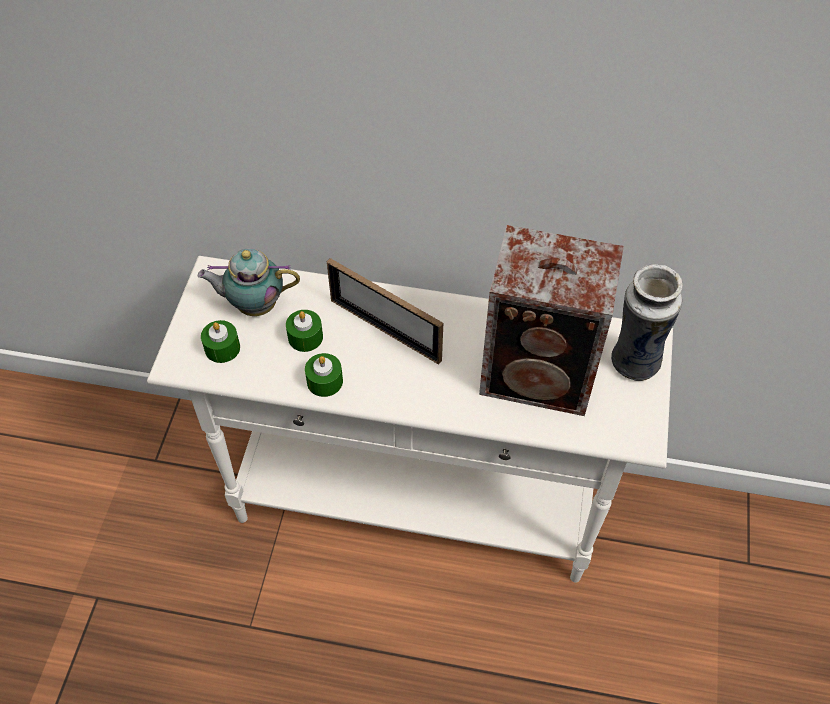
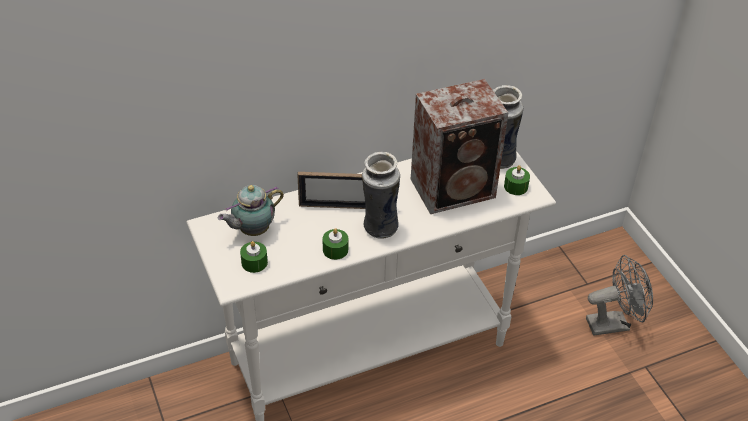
camera: 35 degrees left, 10 degrees down
(305, 337) = (301, 232): green candle -> green candle (516, 186)
(400, 380) = (379, 228): none -> vase
(744, 636) = (614, 323): none -> grey fan

